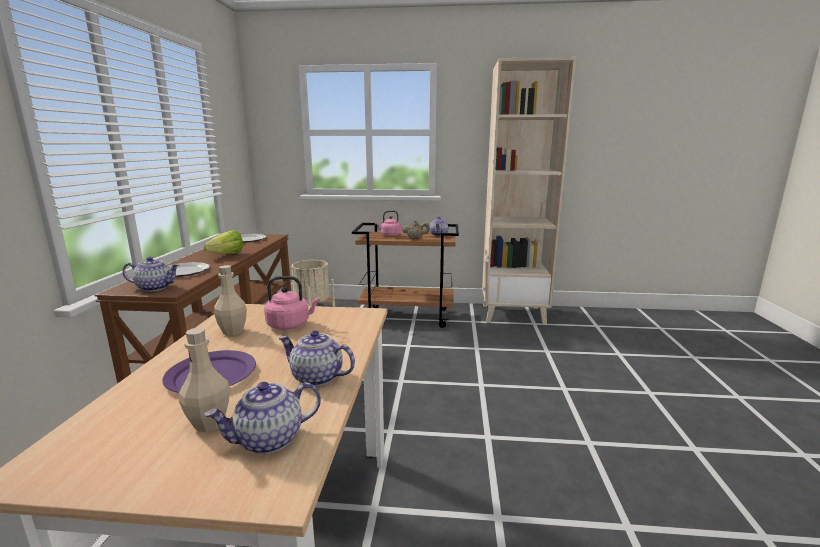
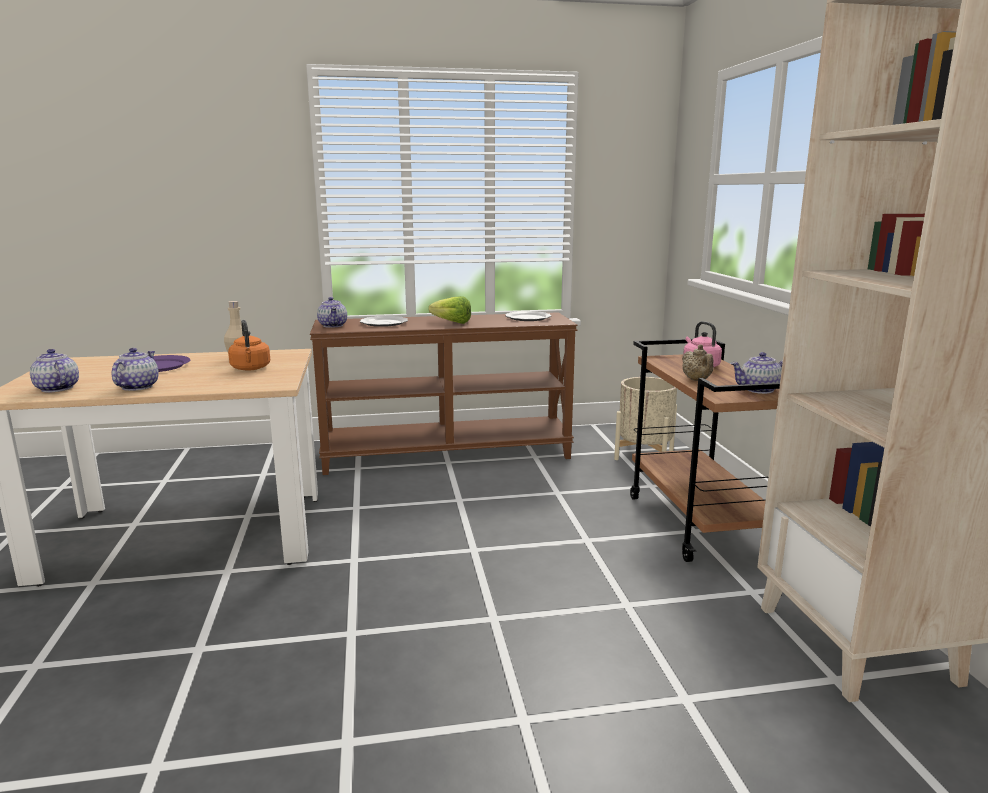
camera: 75 degrees right, 0 degrees up
(209, 423) = (89, 376): beige bottle -> none
(290, 325) = (251, 368): pink kettle -> orange kettle

